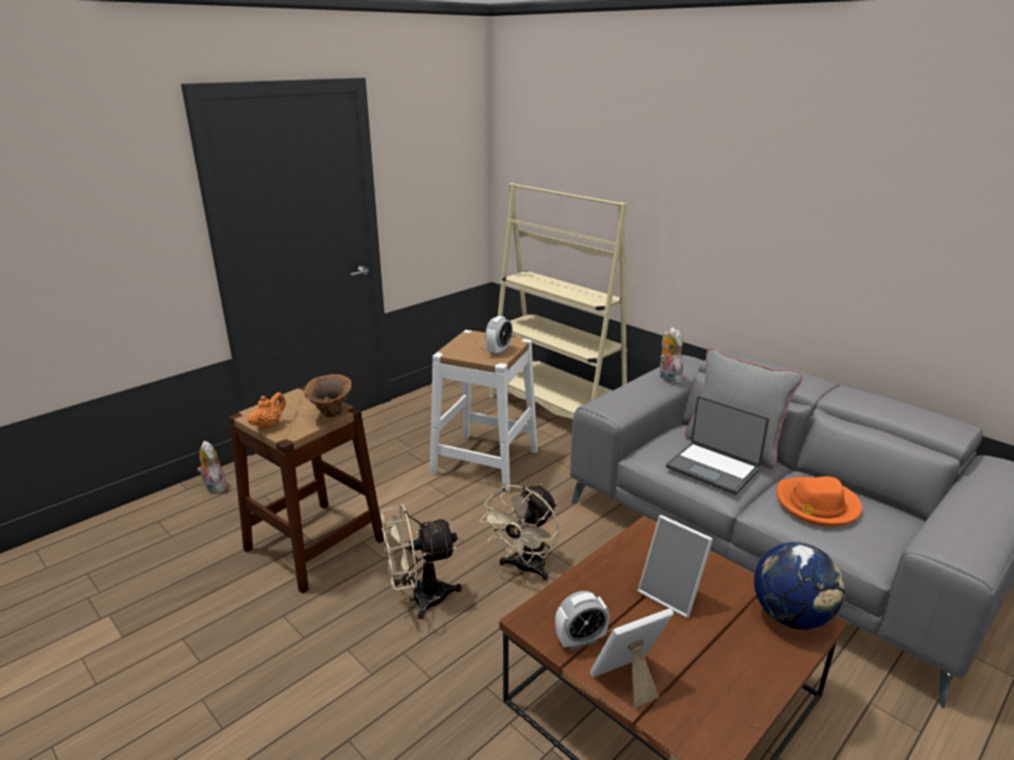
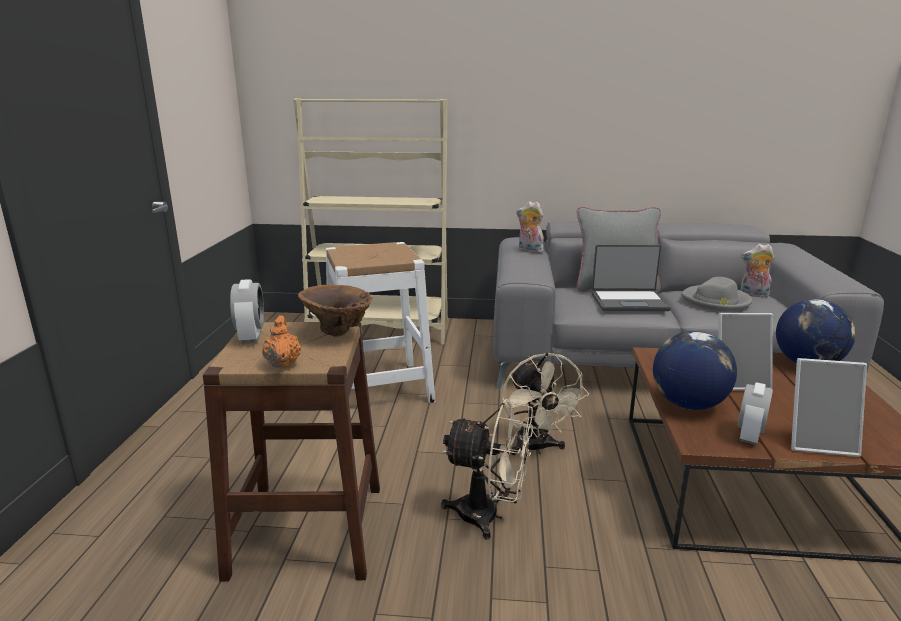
camera: 40 degrees left, 5 degrees down
(214, 486) = (65, 540): plush toy -> plush toy (753, 295)
(419, 598) = (489, 516): beige fan -> beige fan turned 105 degrees counterclockwise
(499, 351) = (394, 253): alarm clock -> alarm clock (251, 337)
(584, 588) = (688, 404): none -> globe
(629, 681) = (818, 442): picture frame -> picture frame turned 105 degrees counterclockwise
(816, 505) = (716, 301): orange hat -> grey hat

